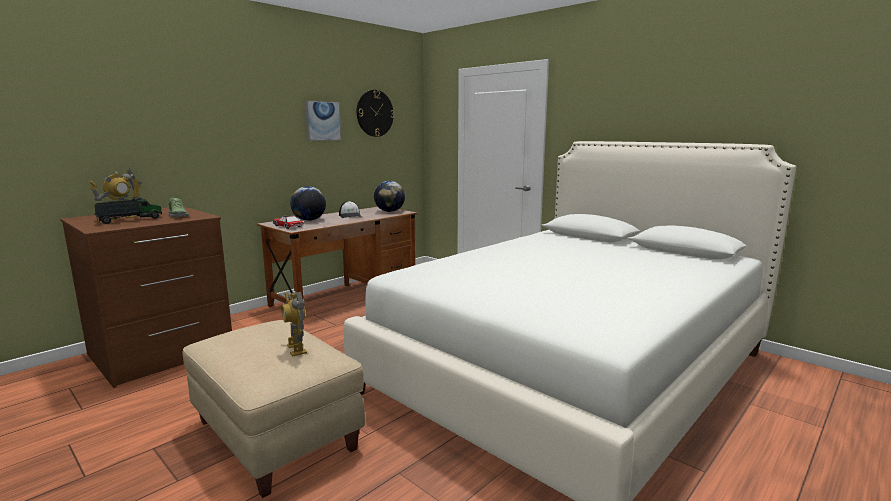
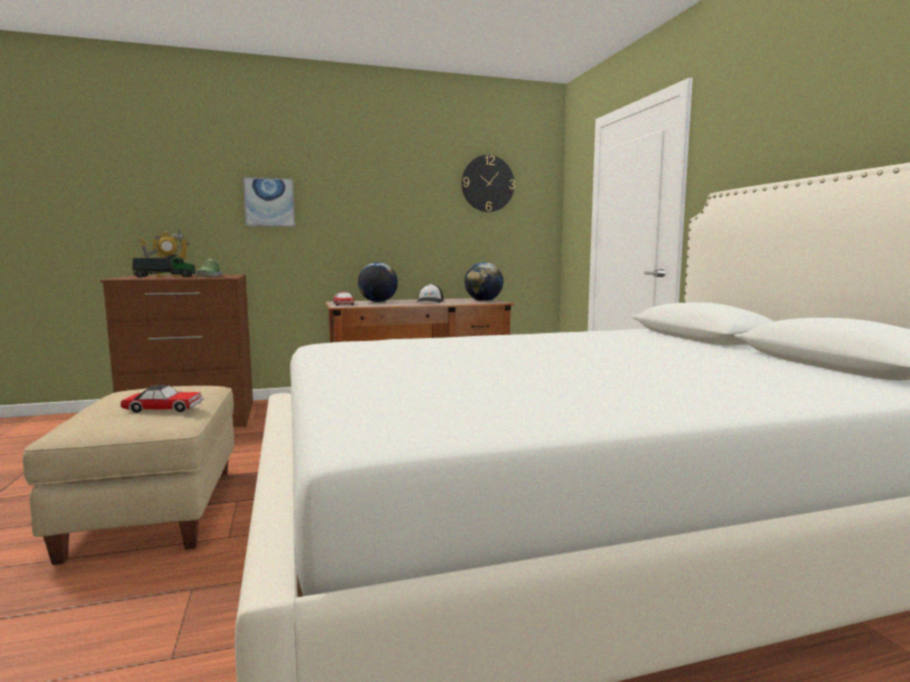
camera: 30 degrees right, 5 degrees down
(296, 349) = (164, 408): toy robot -> toy car
(323, 121) = (415, 191): picture -> picture (269, 202)

